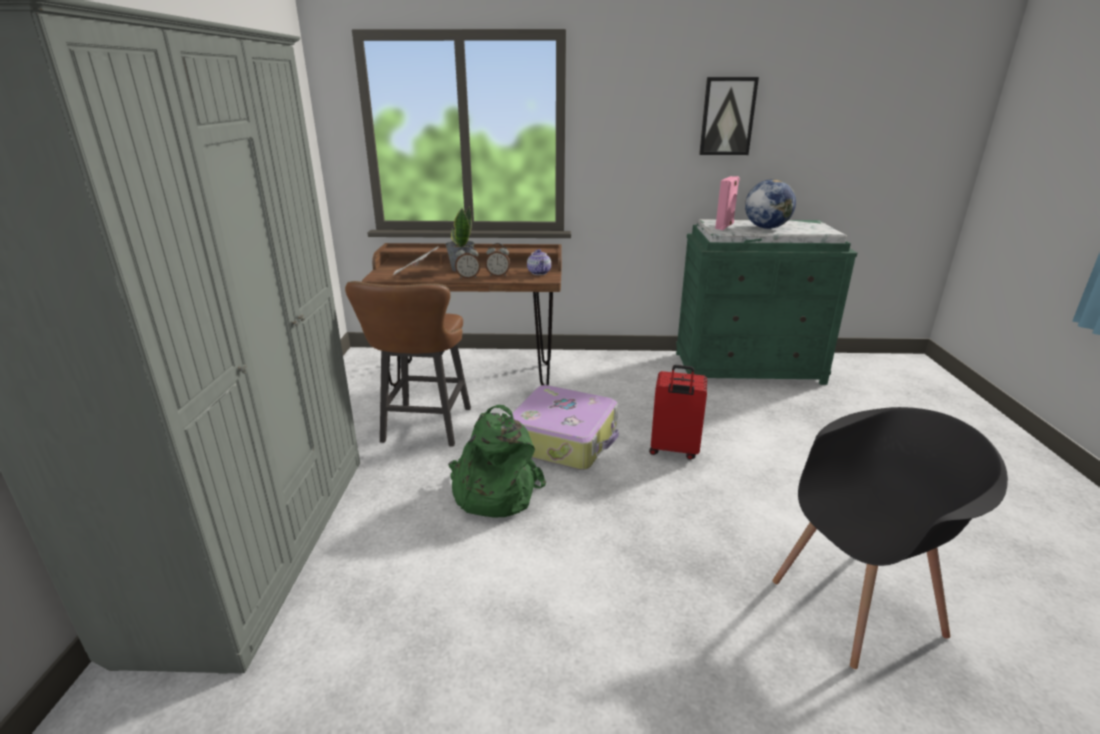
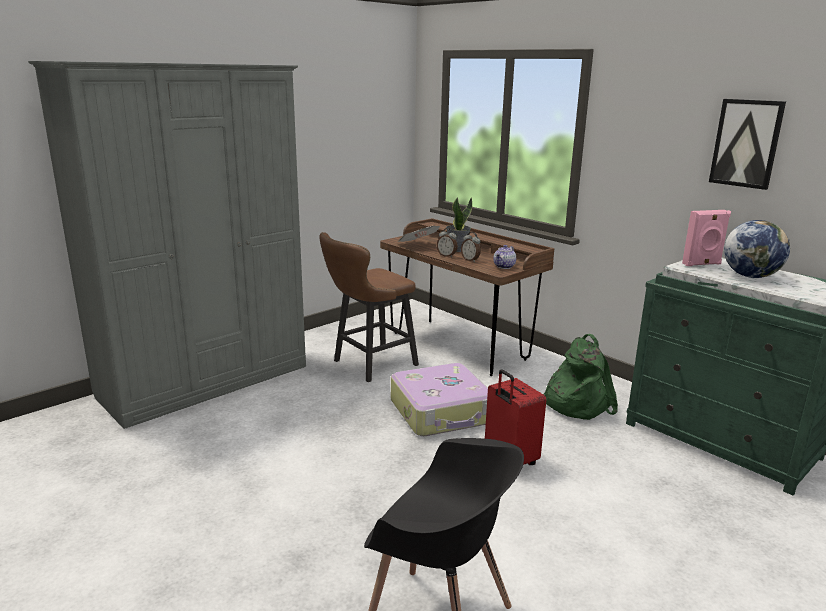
camera: 45 degrees right, 5 degrees down
(493, 492) = (344, 418): green backpack -> green backpack (575, 403)

